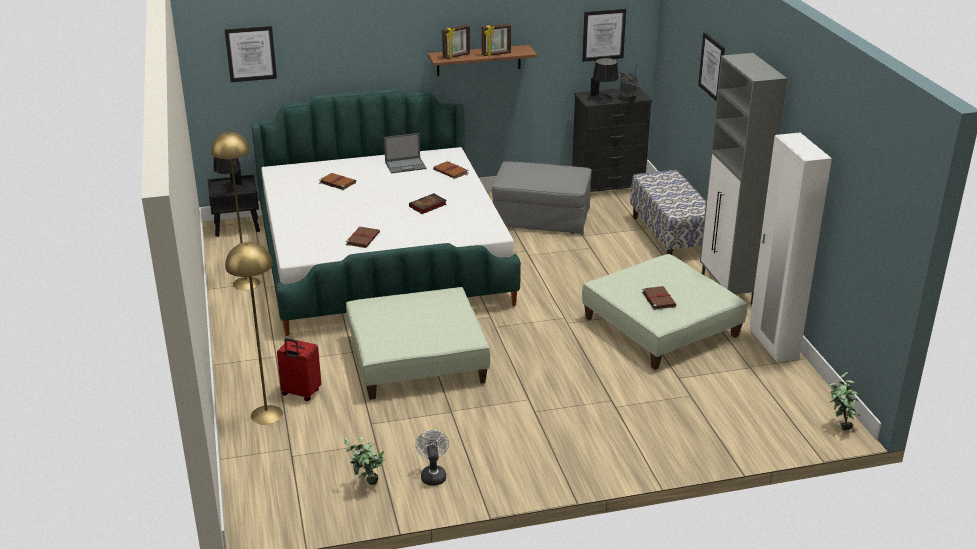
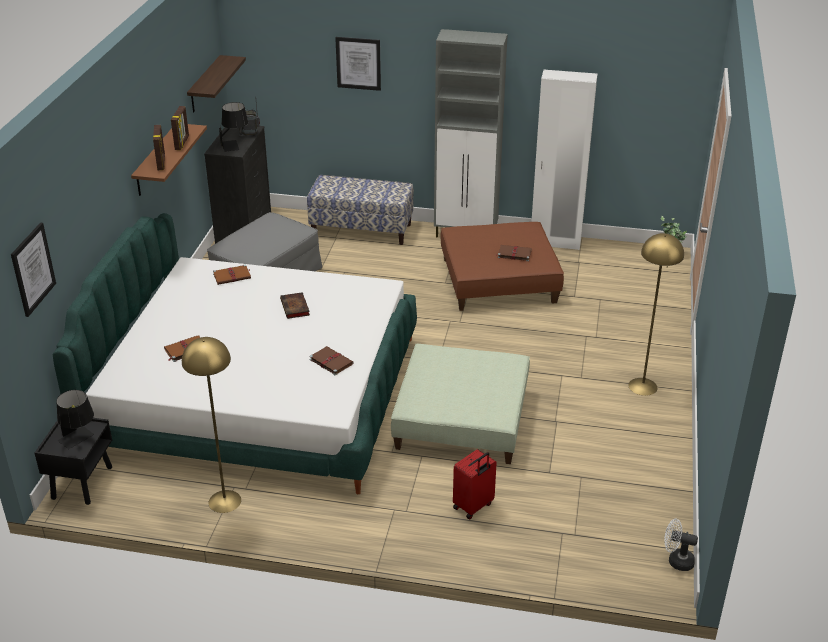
camera: 65 degrees left, 5 degrees up
(266, 414) = (496, 537): yellow floor lamp -> yellow floor lamp (642, 386)
(367, 485) = (640, 497): potted plant -> none
(406, 165) = (190, 298): laptop -> none
(433, 474) = (642, 455): white fan -> white fan (676, 560)
(603, 35) = (205, 84): picture -> shelf
(660, 327) = (498, 281): green ottoman -> brown ottoman

